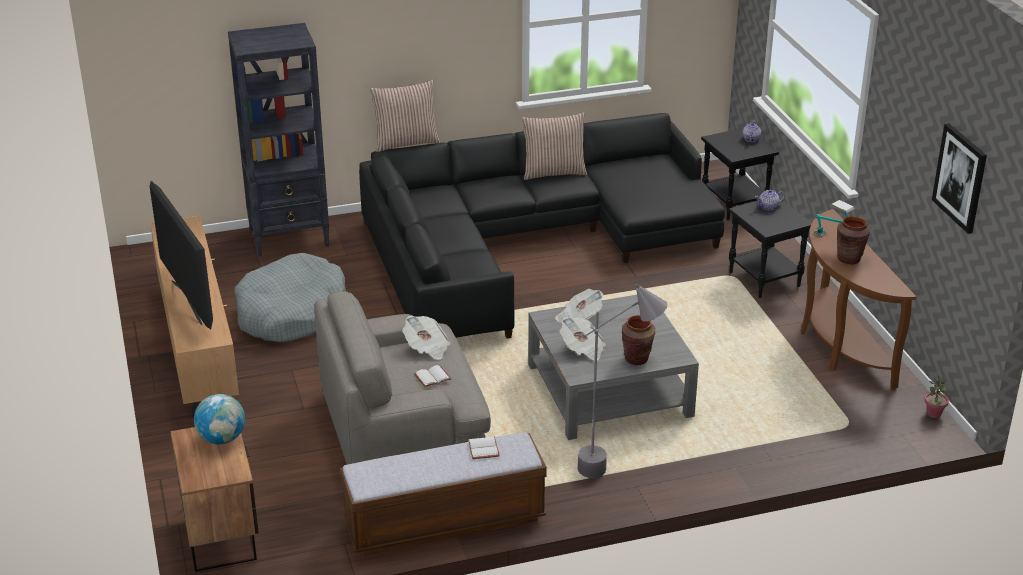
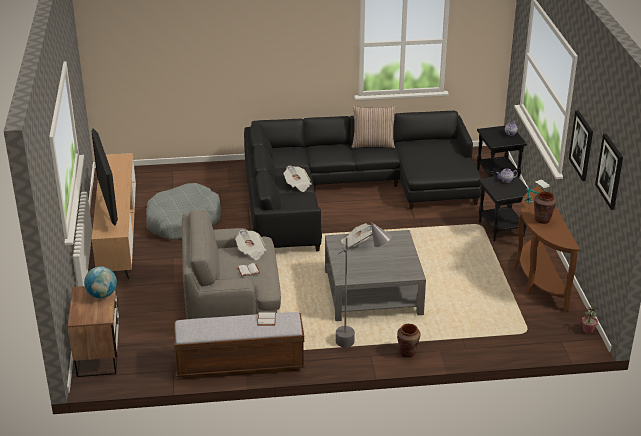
camera: 10 degrees right, 0 degrees up
(290, 238) = (196, 173): black bookcase -> none
(406, 142) = (276, 116): pillow -> none
(582, 349) = (352, 262): newspaper -> newspaper (297, 185)
(636, 359) = (385, 272): brown vase -> brown vase (407, 352)
(897, 145) = (582, 145): none -> picture

